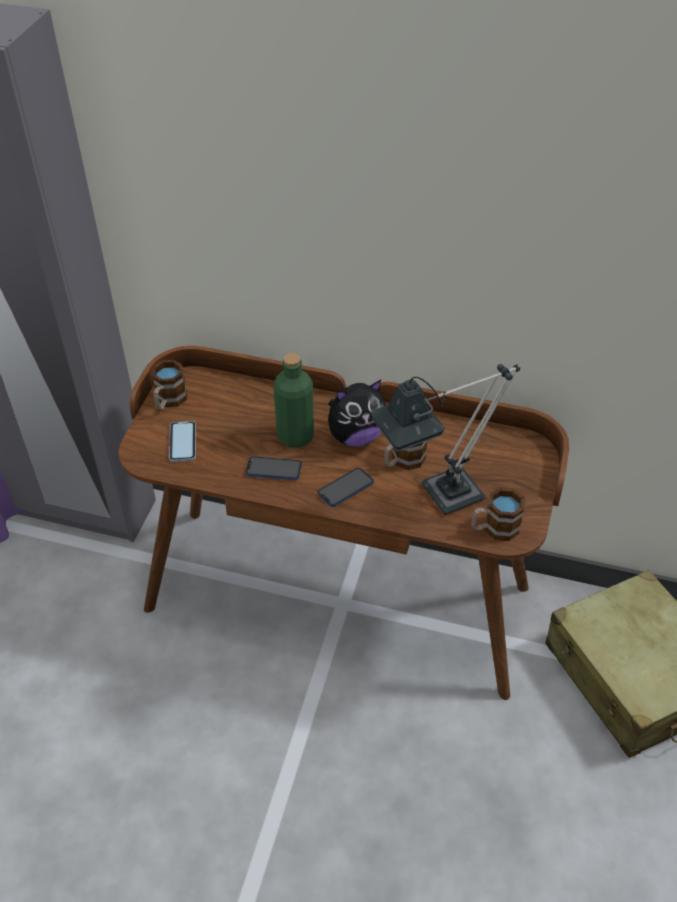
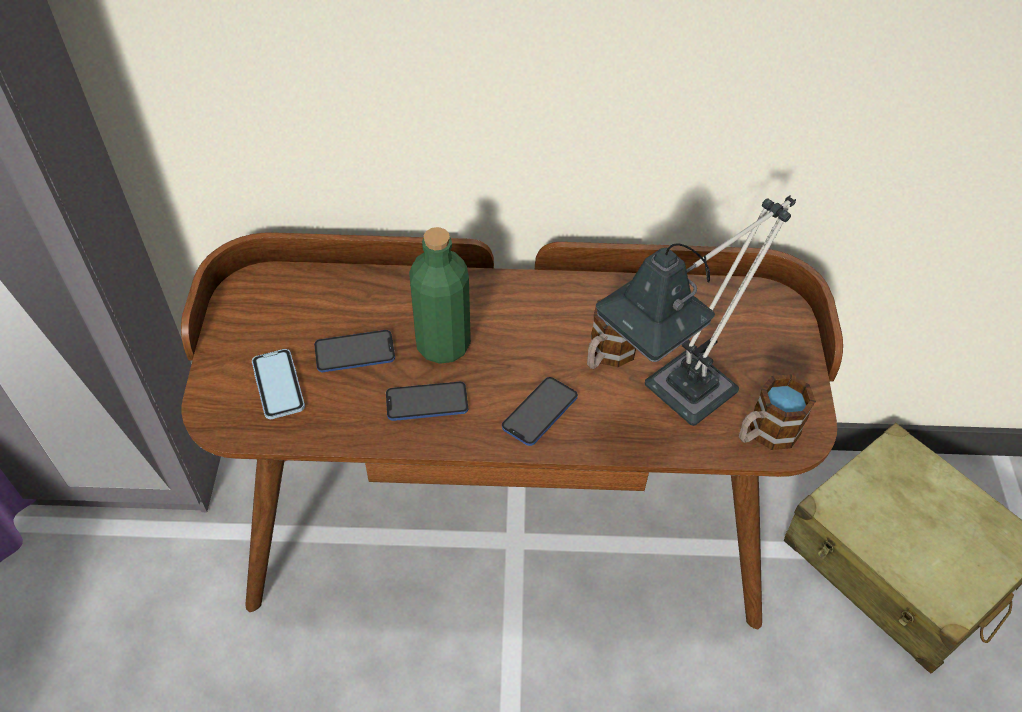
camera: 15 degrees left, 5 degrees up
(169, 401) = (239, 323): mug -> none
(237, 431) = (355, 352): none -> phone
(356, 436) = (529, 329): plush toy -> none

